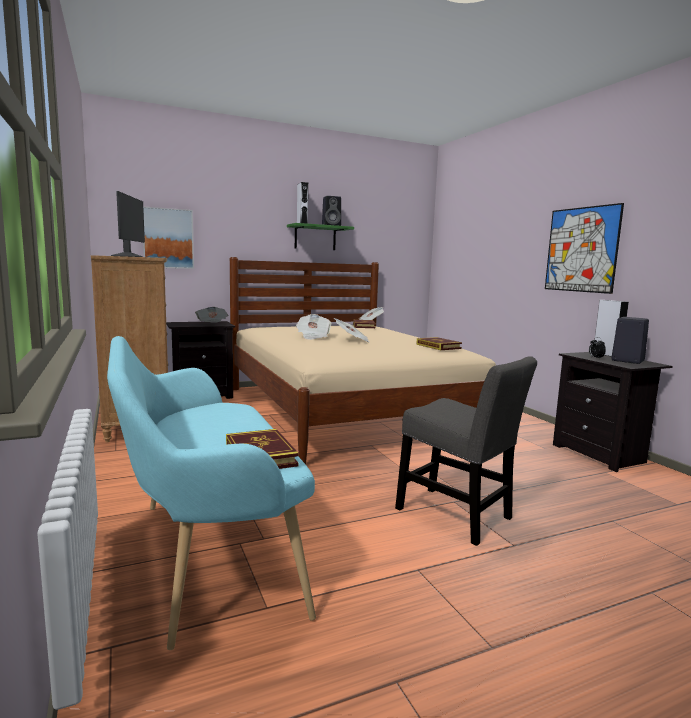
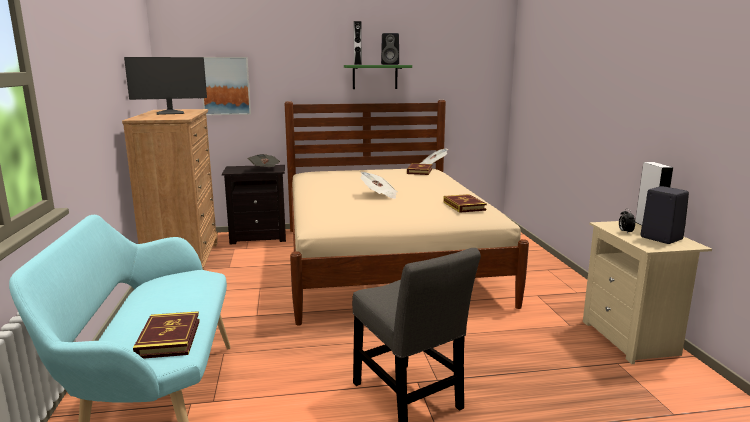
camera: 15 degrees right, 5 degrees up
(128, 256) = (170, 113): monitor -> monitor turned 60 degrees clockwise
(313, 337) = (345, 189): newspaper -> none
(581, 249) = (638, 98): picture -> none
(601, 454) = (632, 339): black nightstand -> beige nightstand

